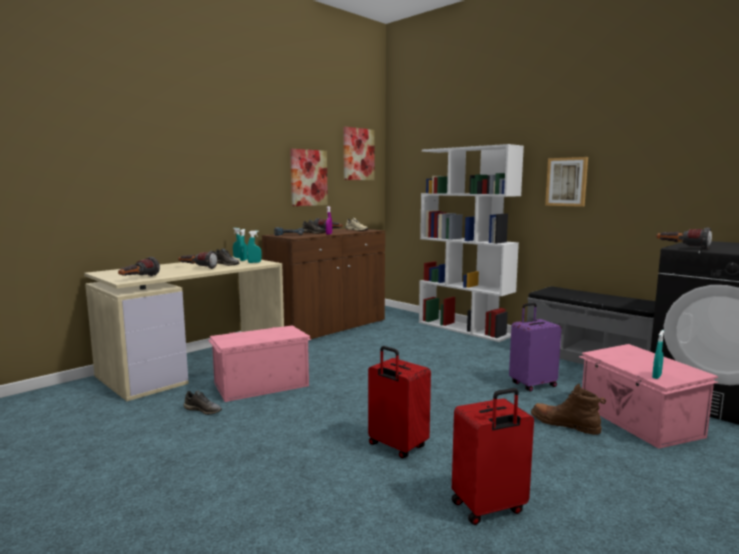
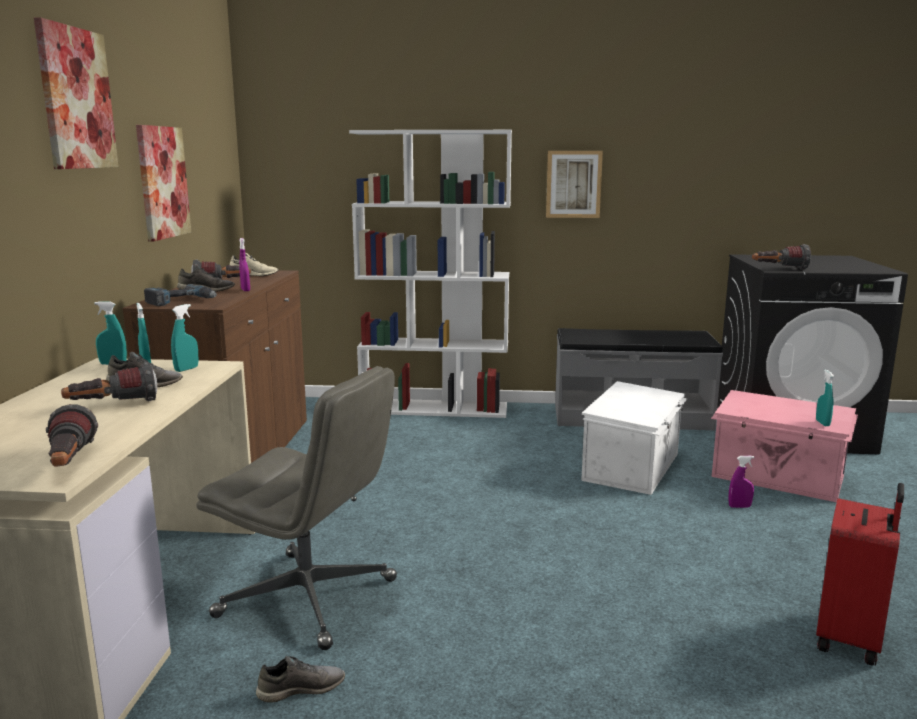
camera: 40 degrees left, 5 degrees up
(260, 384) = (309, 598): pink storage box -> grey office chair
(358, 154) = (212, 133): picture -> picture (76, 99)
(396, 446) = (655, 610): red suitcase -> none
(532, 384) = (633, 467): purple suitcase -> white storage box
(565, 425) = (739, 506): brown boot -> purple spray bottle

